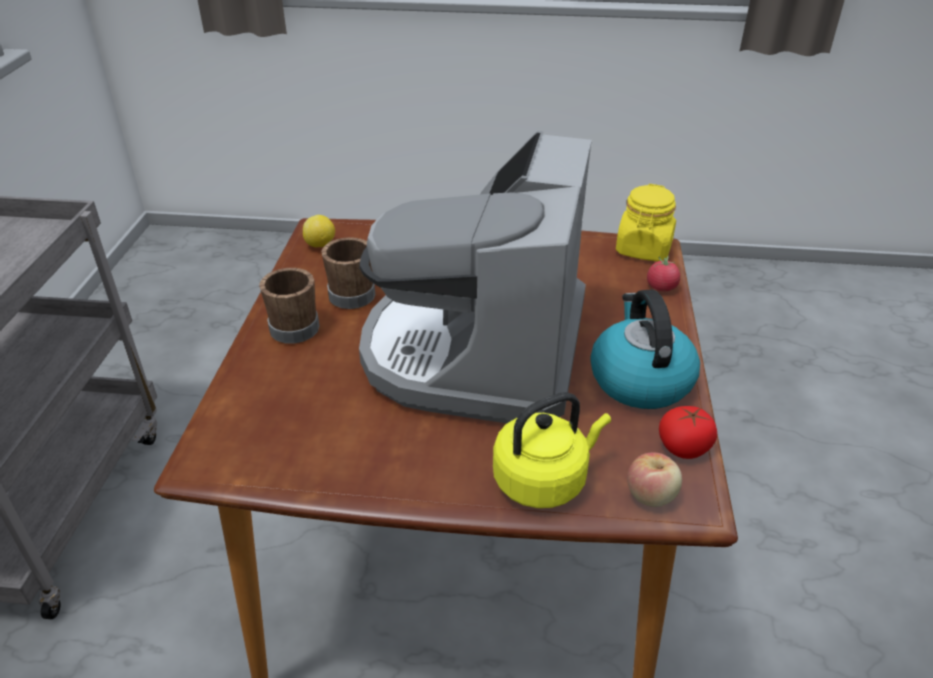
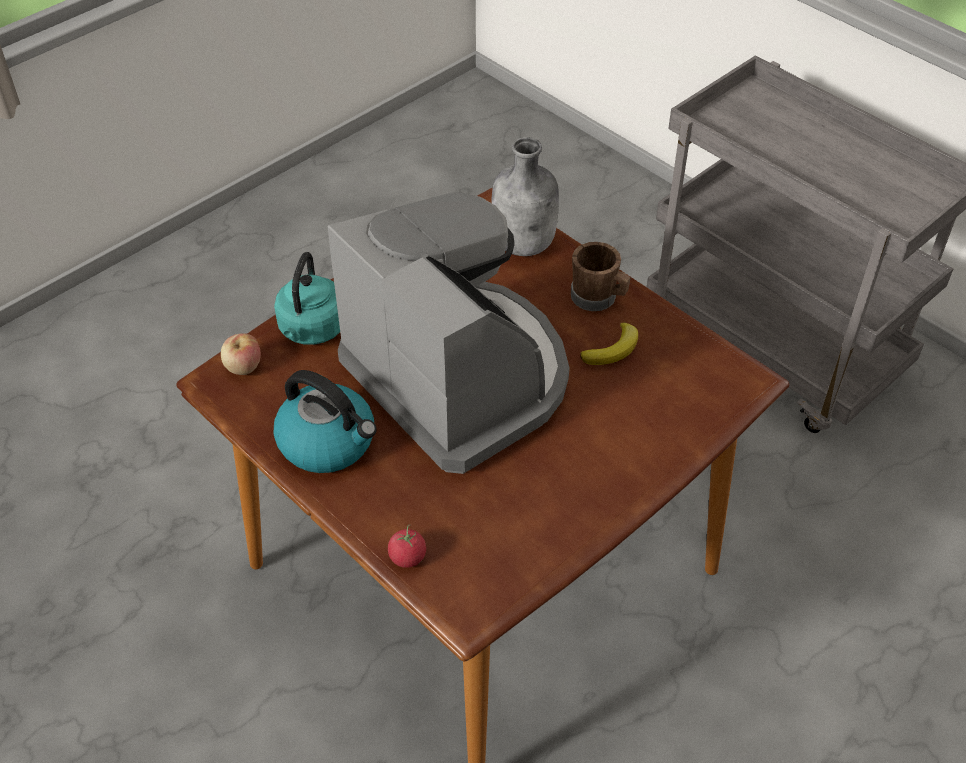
camera: 130 degrees right, 10 degrees up
(253, 404) = (525, 244): none -> grey bottle
(320, 245) = (715, 367): lemon -> none
(352, 292) = (613, 349): brown mug -> banana
(544, 479) = (312, 330): yellow kettle -> turquoise kettle
(643, 249) = (476, 600): yellow jar -> none
(683, 447) = (251, 412): tomato -> none

